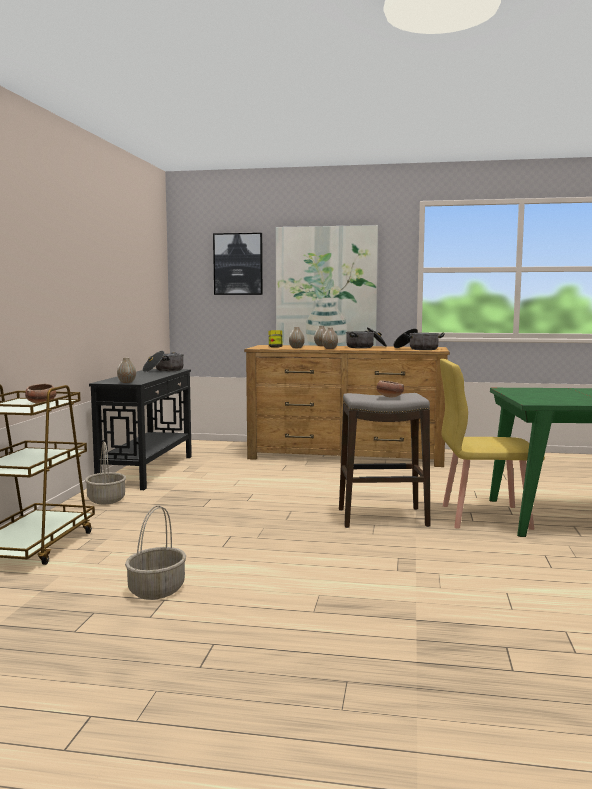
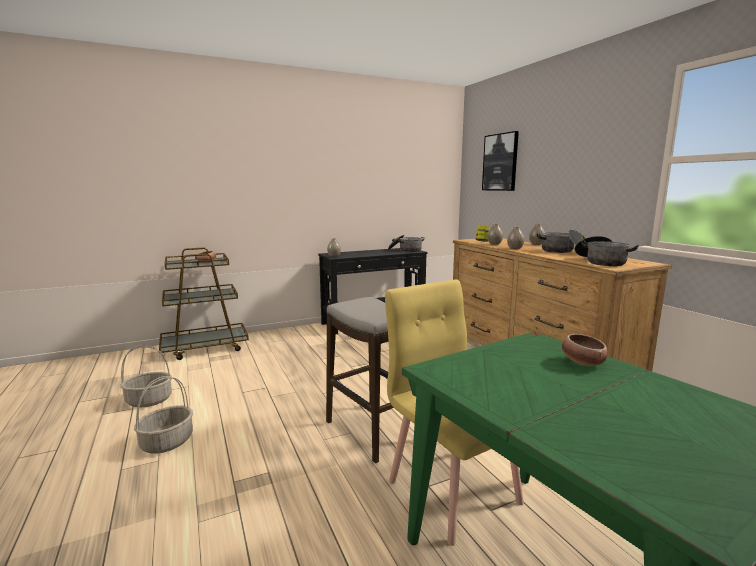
camera: 55 degrees right, 5 degrees up
(106, 499) = (302, 333): basket -> basket (167, 442)
(326, 295) = (563, 191): picture -> none
(389, 397) = (368, 310): bowl -> bowl (582, 362)

